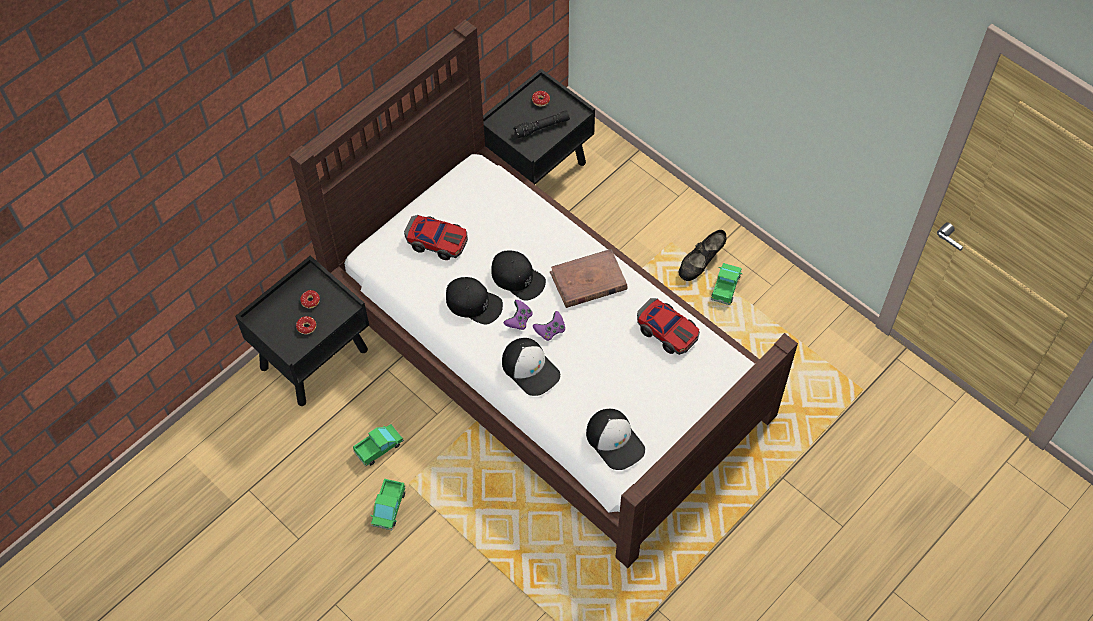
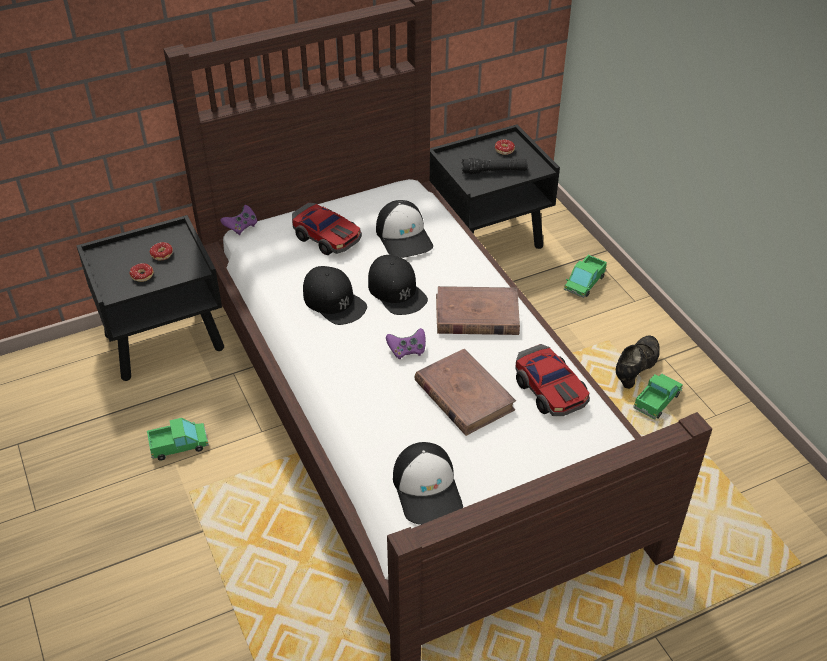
camera: 20 degrees right, 15 degrees down
(389, 507) = (152, 510): toy truck -> toy truck (584, 283)
(519, 320) = (376, 331): purple game controller -> purple game controller (241, 227)
(530, 368) = (363, 382): cap -> cap (404, 237)
(608, 356) = (464, 395): none -> brown book
(700, 263) = (635, 370): black shoe -> black shoe turned 150 degrees clockwise

